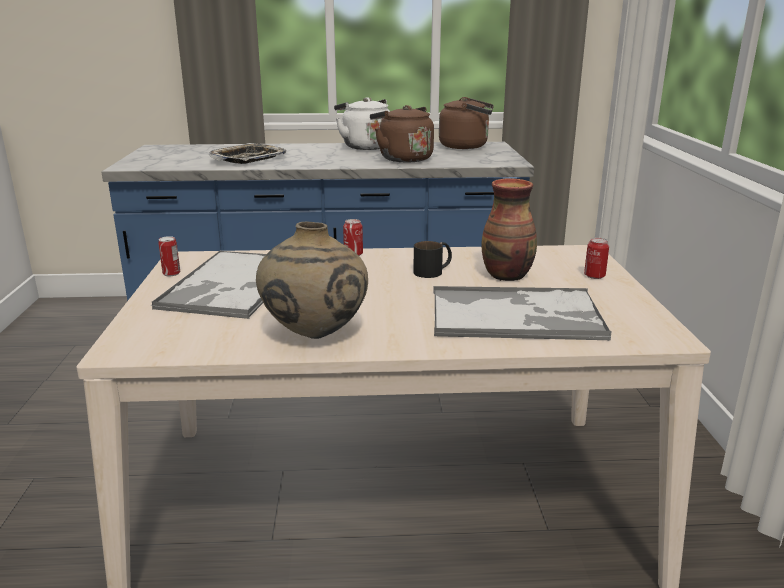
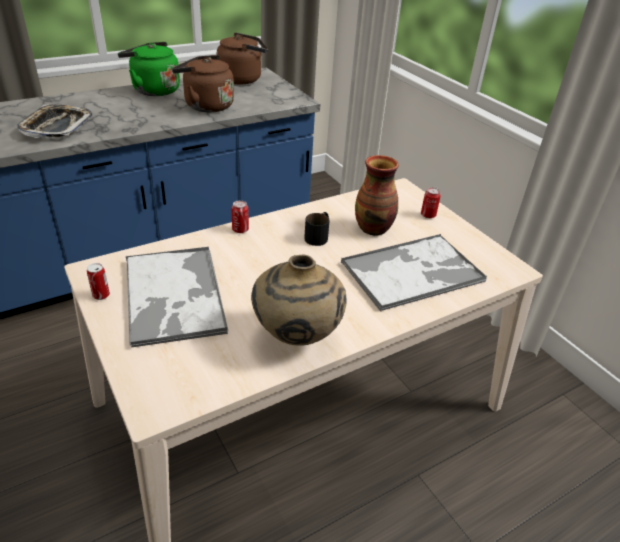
camera: 30 degrees left, 15 degrees up
(365, 146) = (153, 90): white kettle -> green kettle

